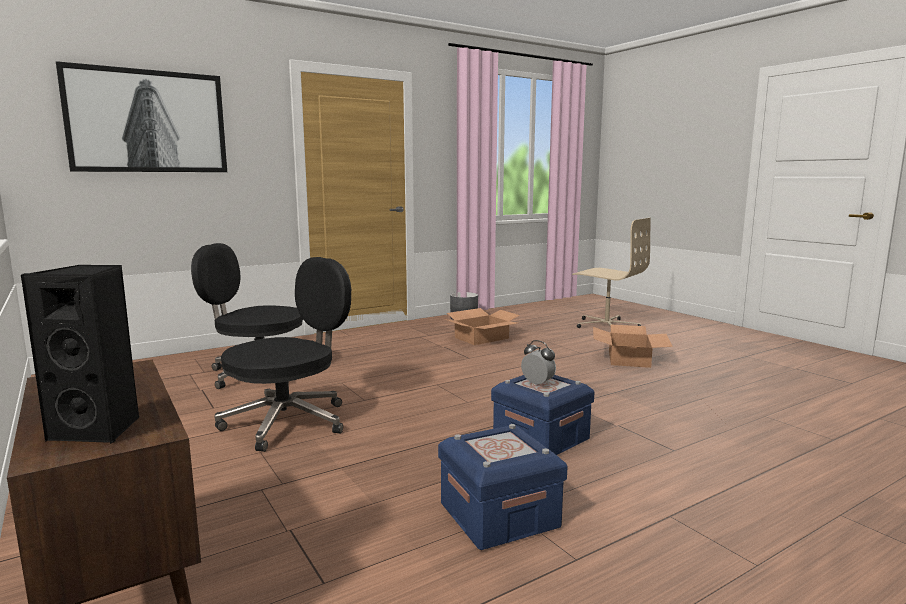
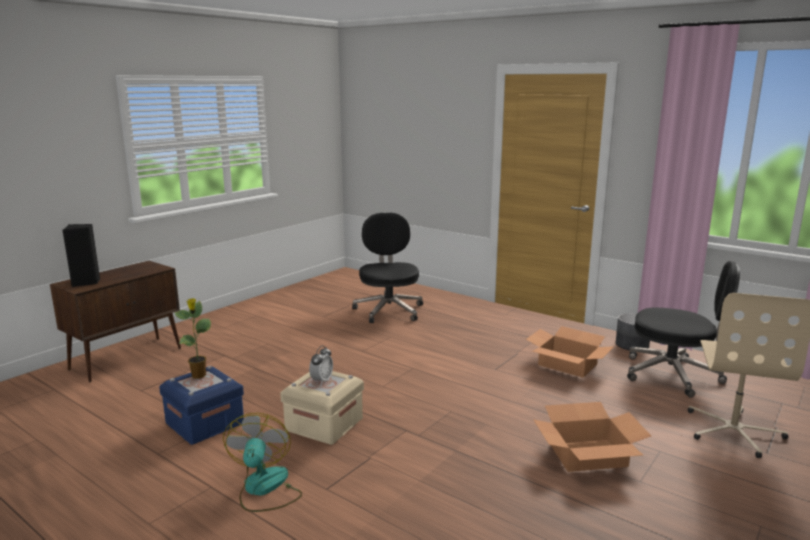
camera: 70 degrees right, 5 degrees up
(148, 121) = (404, 120): picture -> none
(289, 422) = (312, 339): black office chair -> black office chair (673, 374)
(483, 445) = (199, 376): none -> potted plant
(541, 438) = (324, 424): blue storage box -> beige storage box
(674, 482) = (264, 489): none -> fan

